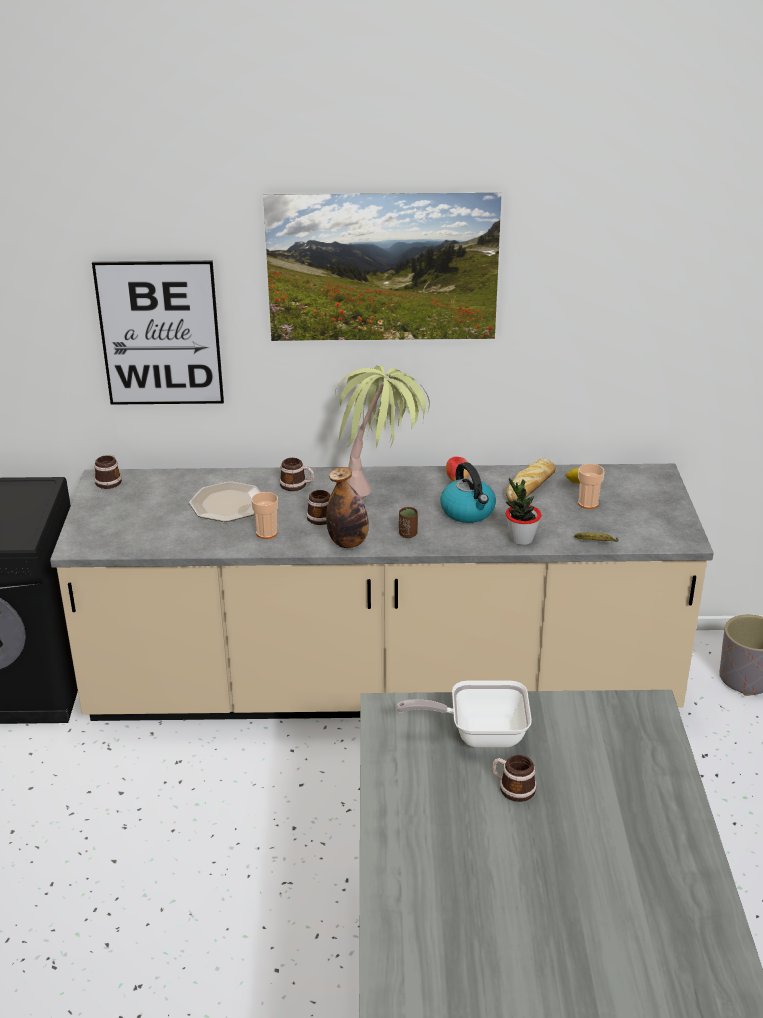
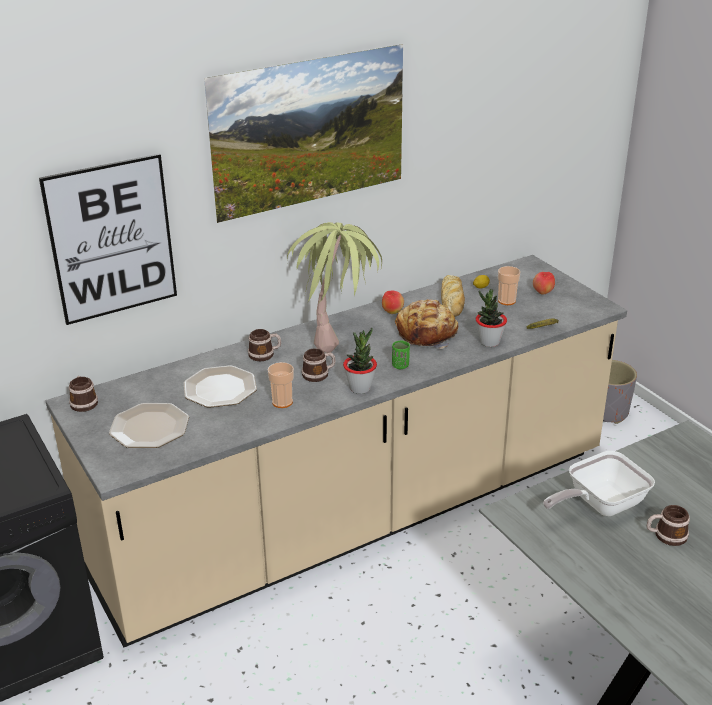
camera: 30 degrees left, 0 degrees up
(138, 518) = (149, 427): none -> plate
(348, 542) = (360, 388): bottle -> potted plant
(408, 534) = (400, 366): brown cup -> green cup
(468, 512) = (427, 333): kettle -> bread
(637, 506) = (542, 293): none -> apple

